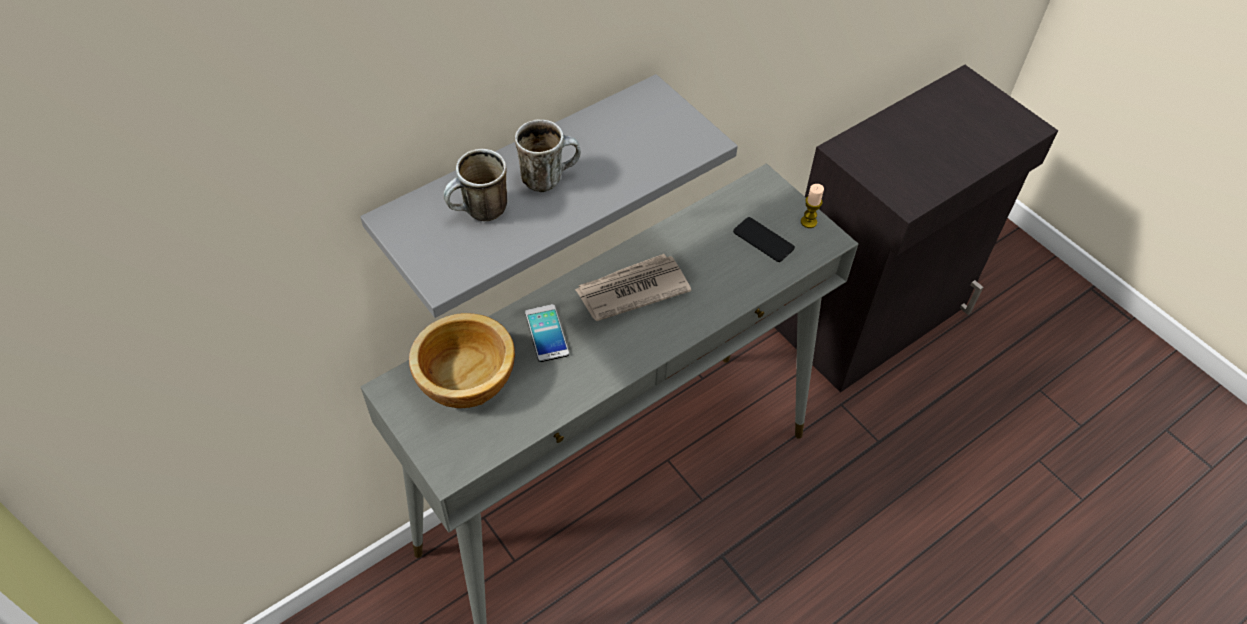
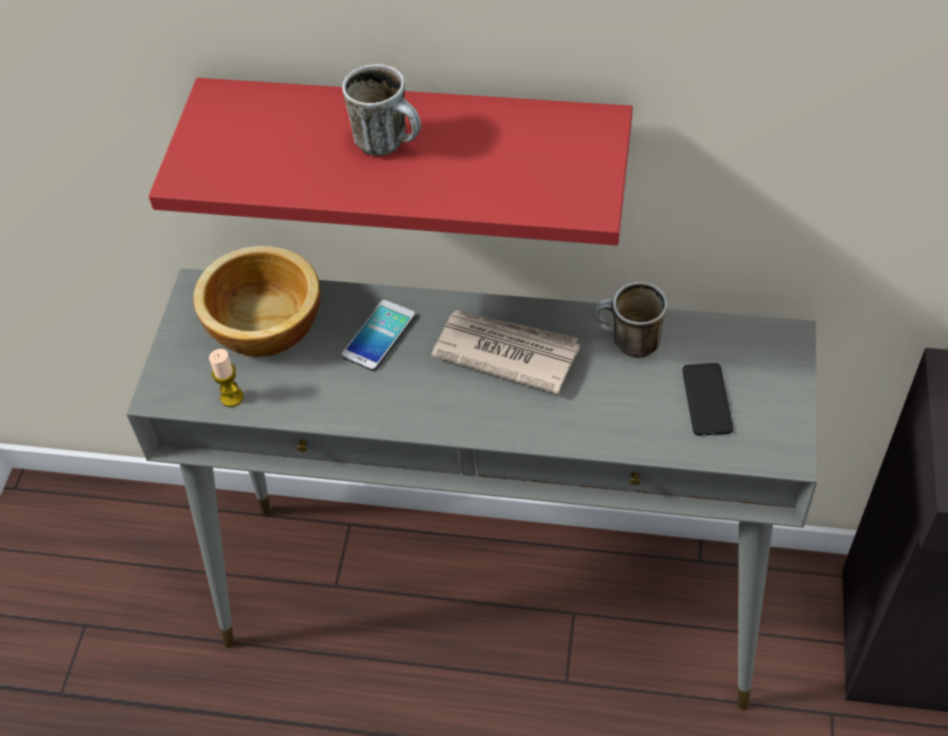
camera: 50 degrees right, 0 degrees up
(480, 214) = (288, 138): mug -> mug (627, 344)
(520, 180) = (415, 144): grey shelf -> red shelf
(808, 222) = (785, 417): candle -> candle (232, 397)

